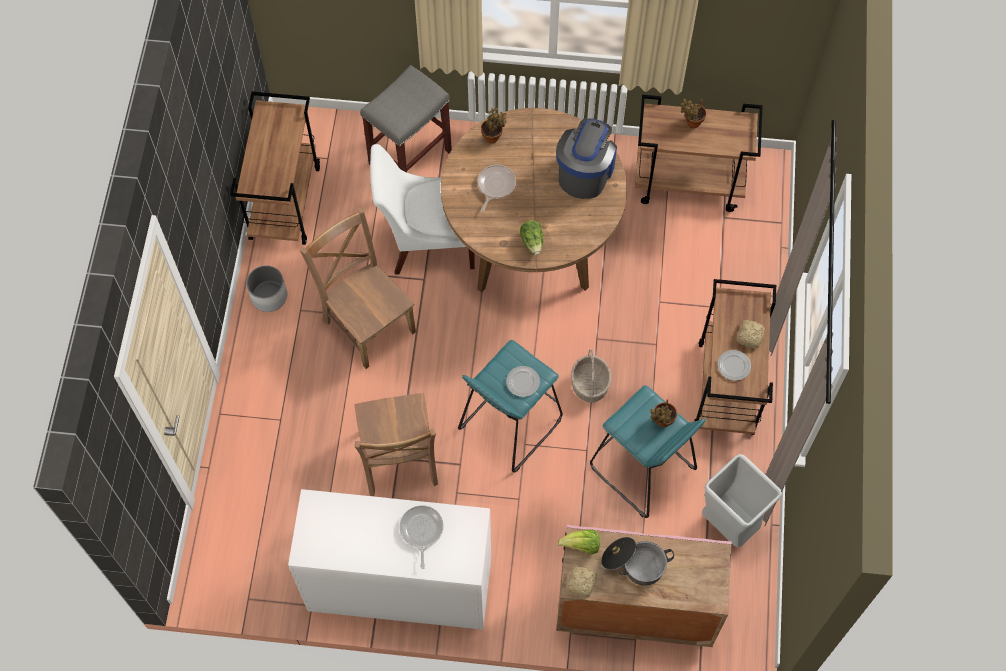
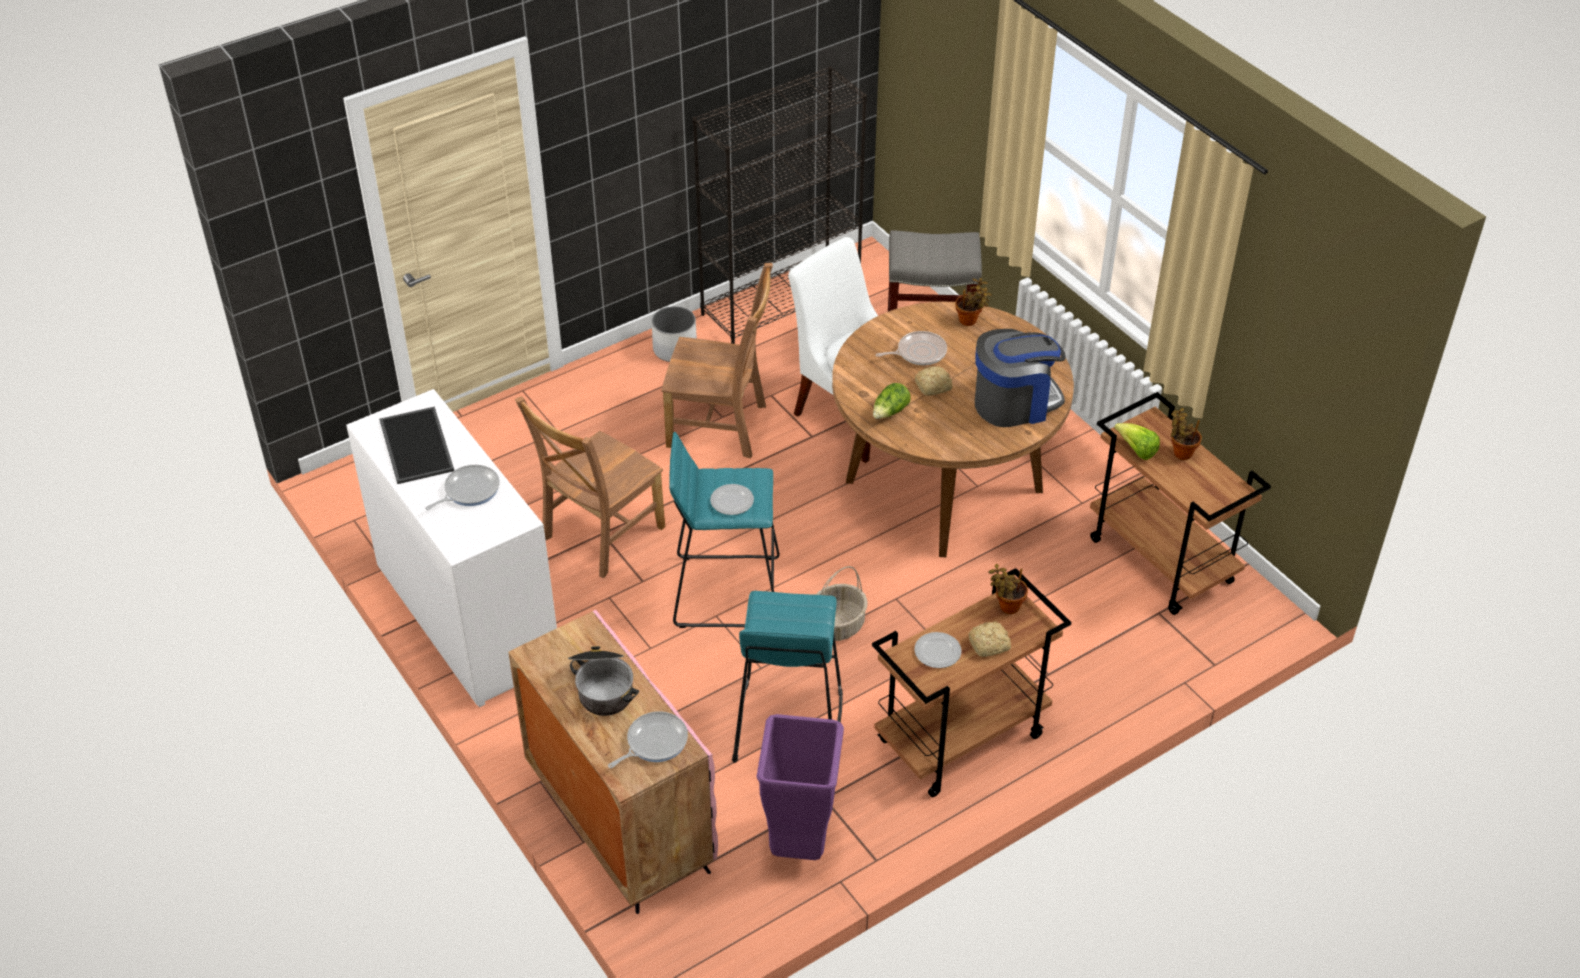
camera: 50 degrees right, 20 degrees down
(284, 202) = (781, 301): brown cart -> black bookcase
(348, 536) = (414, 445): none -> tray
(367, 323) = (721, 427): brown chair -> brown chair turned 90 degrees clockwise
(581, 545) = (583, 633): lettuce -> lettuce (1136, 450)
(581, 582) = (541, 657): bread -> bread (934, 386)
(662, 421) = (805, 632): potted plant -> potted plant (1007, 606)
(699, 566) = (654, 742): none -> frying pan
(729, 525) = (800, 843): grey trash can -> purple trash can

